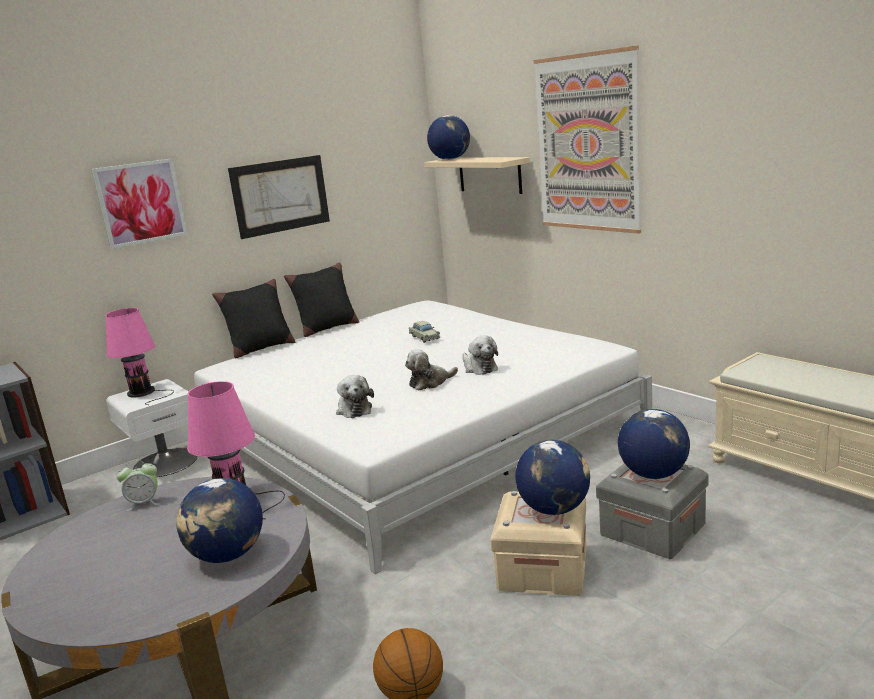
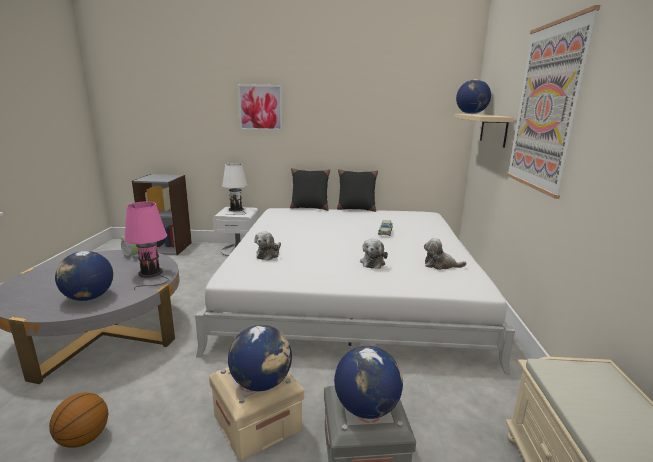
camera: 40 degrees right, 0 degrees up
(143, 393) = (236, 210): pink table lamp -> white table lamp
(280, 196) = (346, 119): picture -> none
(430, 382) = (330, 258): plush toy -> plush toy (440, 265)

